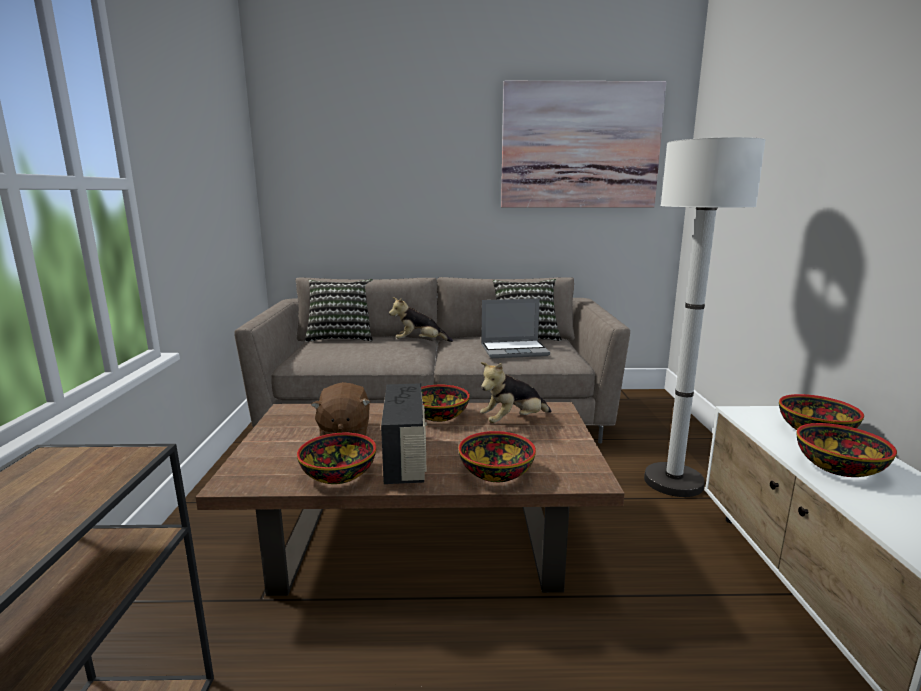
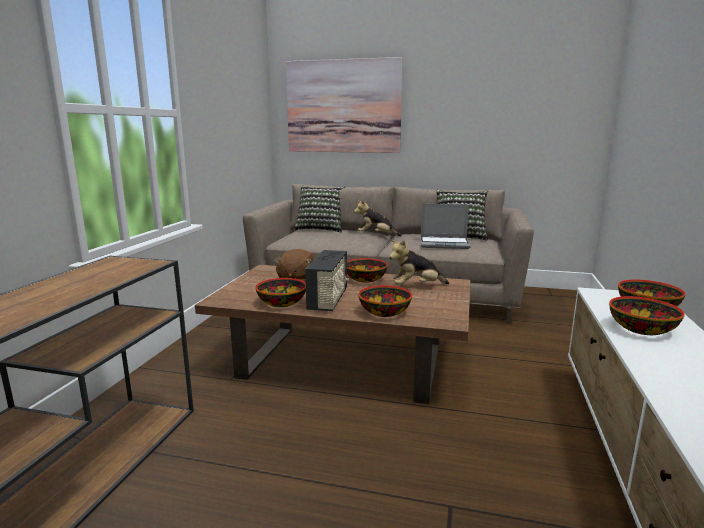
camera: 15 degrees right, 0 degrees up
(580, 146) = (518, 83): picture -> picture (343, 107)
(673, 481) = (555, 353): white floor lamp -> none

